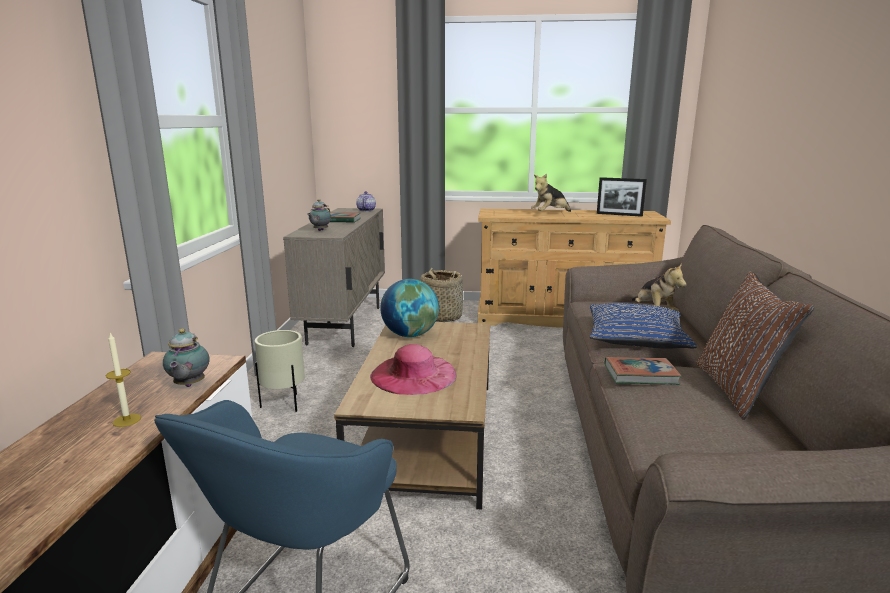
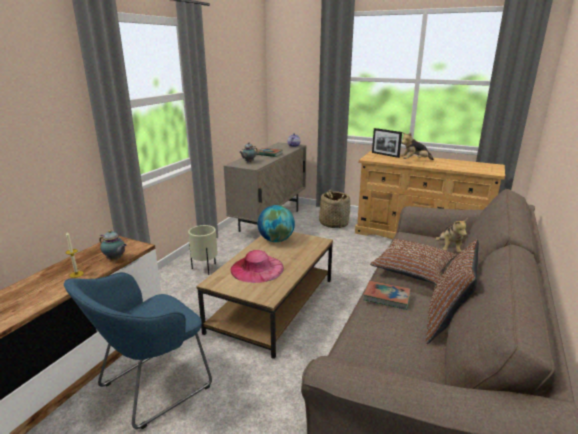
camera: 20 degrees right, 5 degrees up
(188, 385) = (115, 259): teapot -> teapot turned 75 degrees counterclockwise
(619, 214) = (468, 166): picture frame -> picture frame (385, 155)
(636, 337) = (413, 268): blue pillow -> brown pillow

